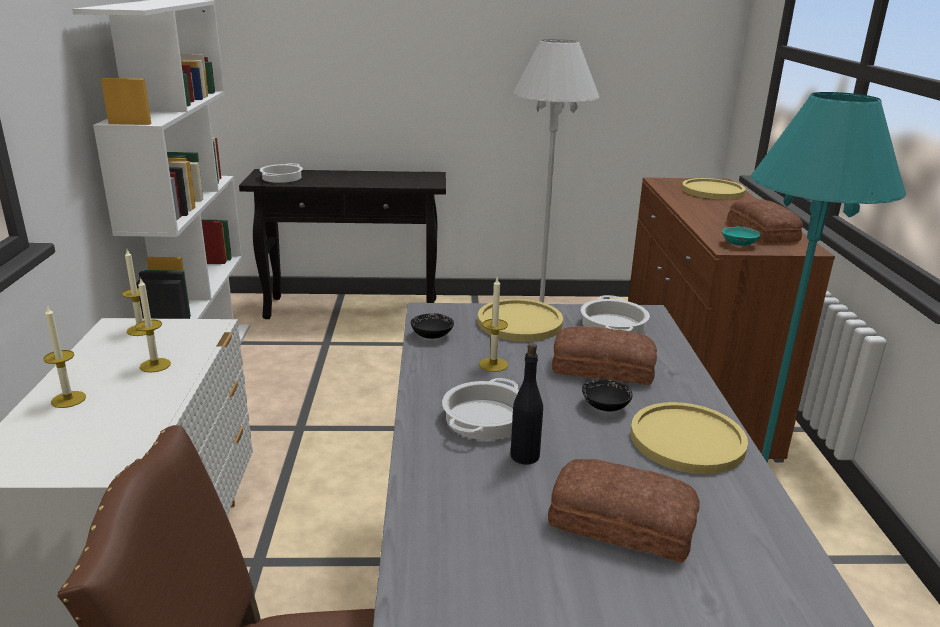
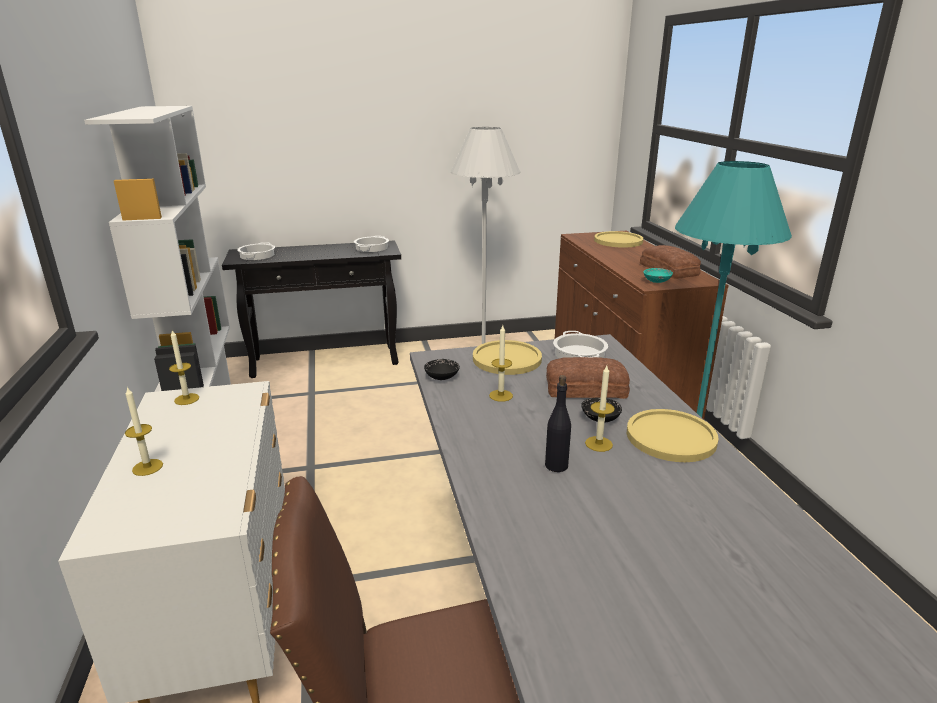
camera: 10 degrees left, 0 degrees up
(155, 365) = (213, 428): candle -> candle (598, 444)
(484, 418) = (512, 439): cooking pot -> cooking pot (371, 248)
(620, 520) = (648, 505): bread -> none

